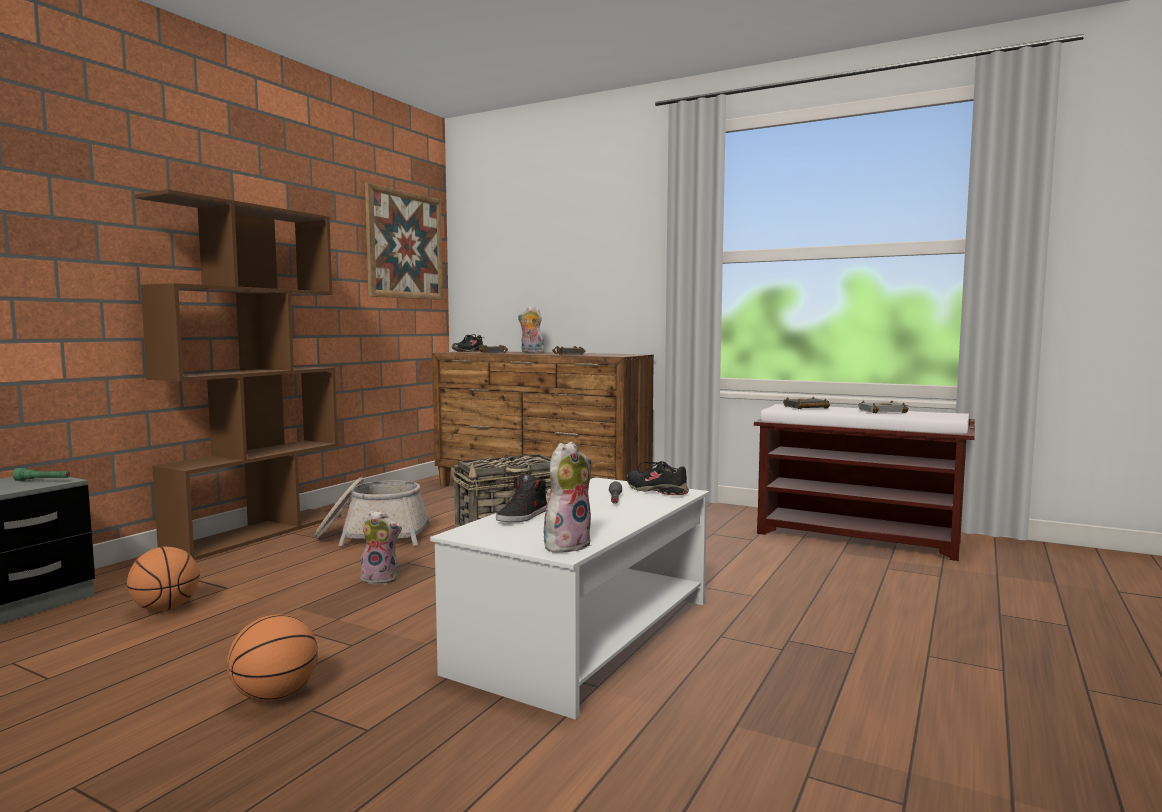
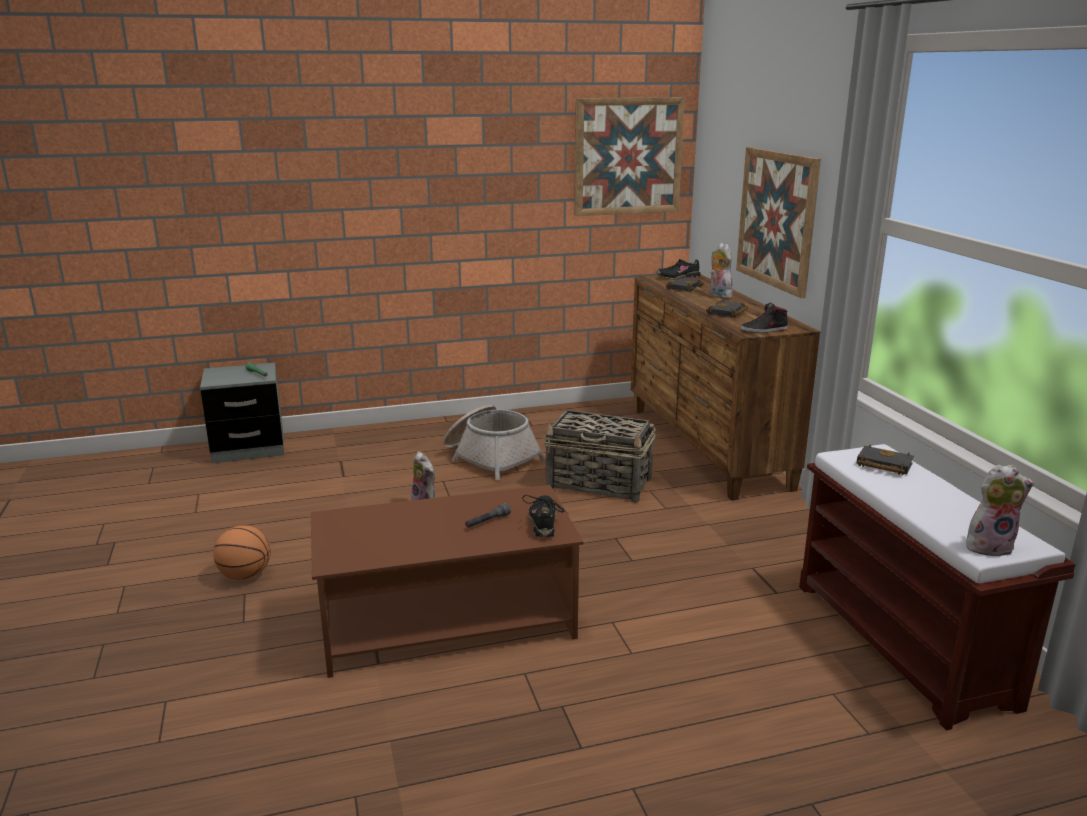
camera: 45 degrees right, 15 degrees up
(165, 609) = (296, 482): basketball -> none
(257, 533) = (431, 426): brown bookcase -> none
(523, 516) = (394, 514): black shoe -> black shoe (764, 330)
(566, 544) = (348, 556): plush toy -> plush toy (989, 546)
(576, 281) = (776, 219): none -> picture
(585, 636) = (445, 621): white coffee table -> brown coffee table
(883, 411) = (951, 506): grey book -> none

